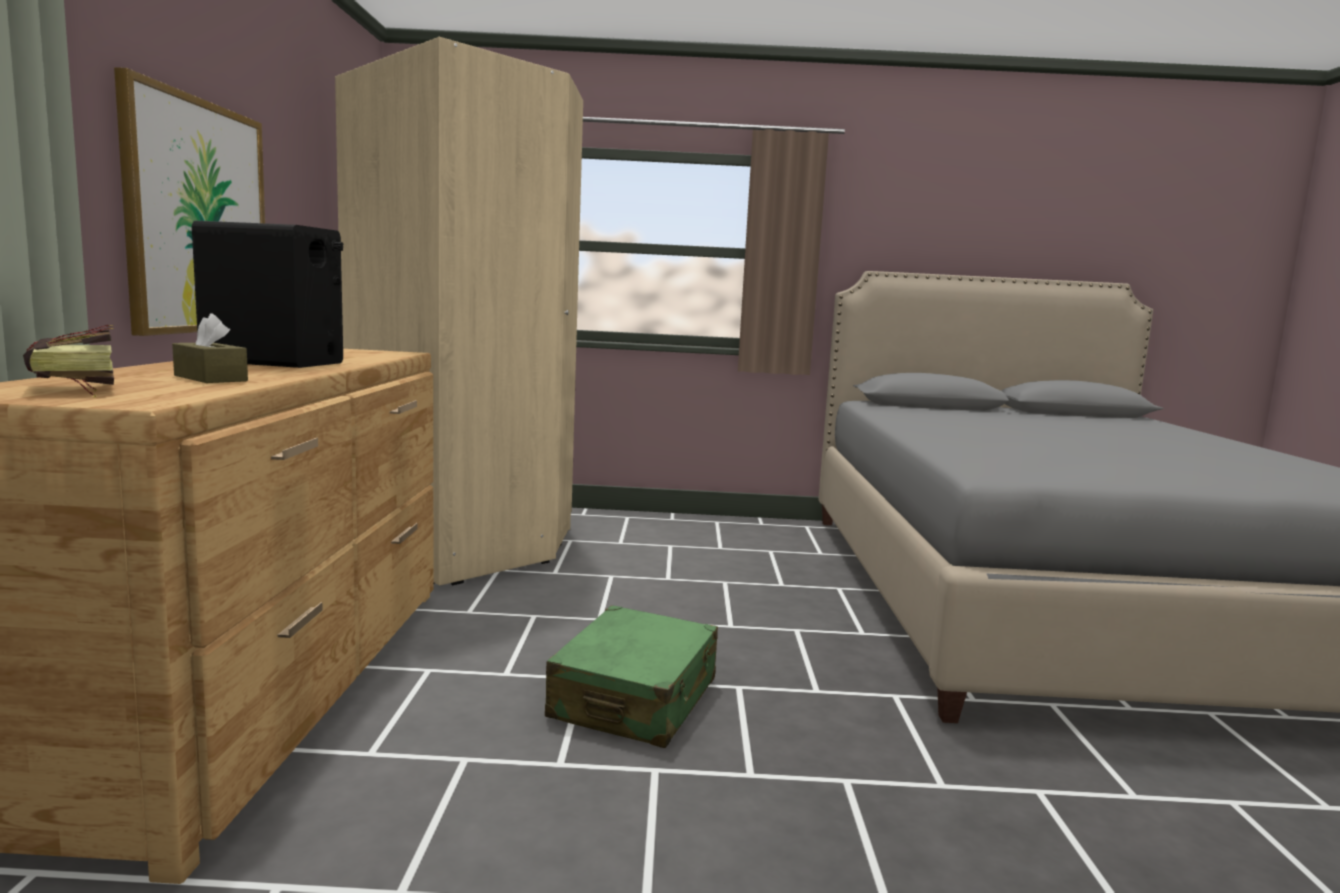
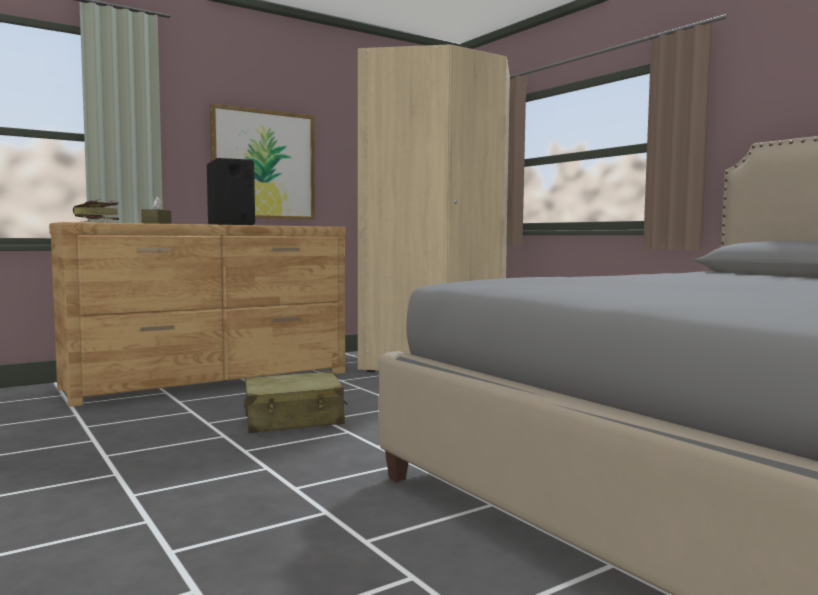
camera: 55 degrees right, 5 degrees down
(635, 699) = (294, 419): green suitcase -> beige suitcase

